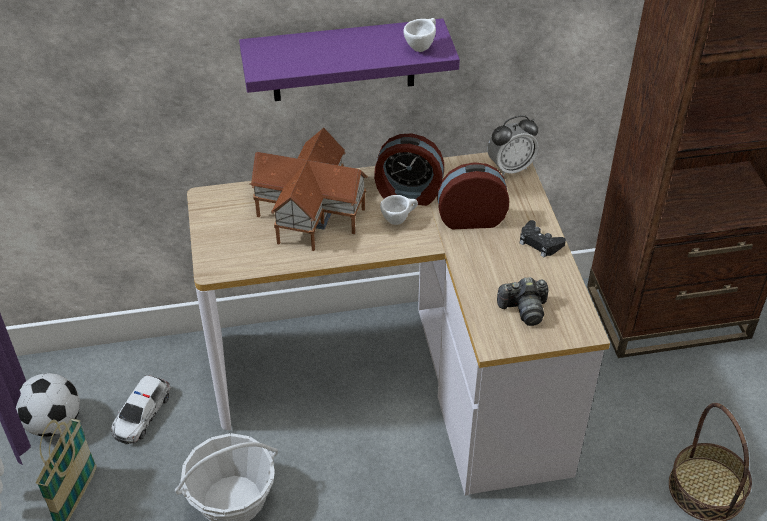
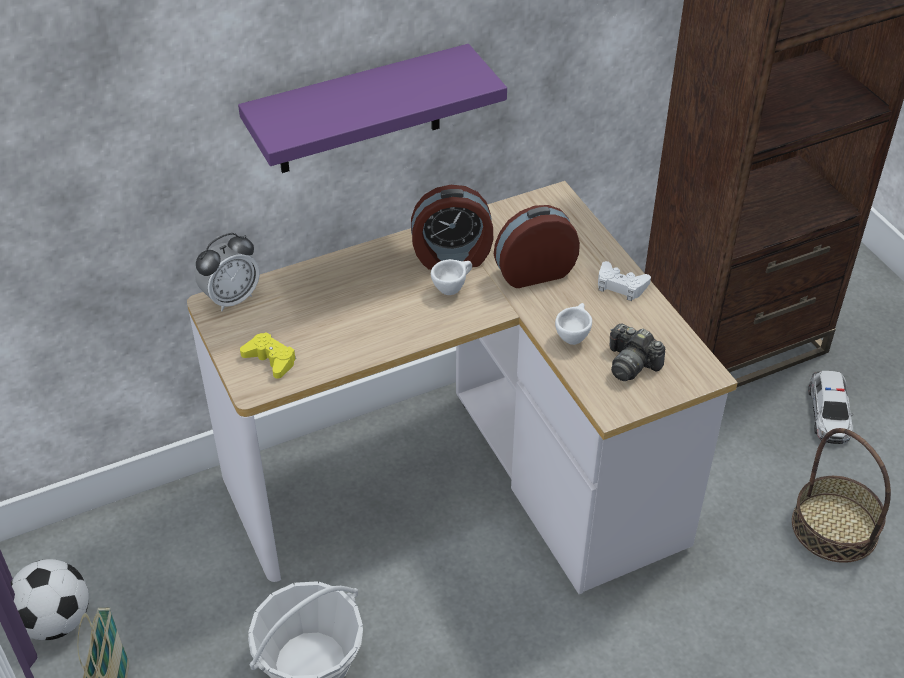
camera: 15 degrees left, 0 degrees up
(141, 414) = (164, 586): toy car -> toy car (829, 413)
(234, 249) = (270, 360): none -> yellow game controller
(312, 214) = (348, 301): toy house -> none
(421, 46) = (458, 79): white cup -> white cup (573, 336)
(510, 168) = (557, 207): alarm clock -> alarm clock (231, 298)
(524, 309) = (631, 364): camera -> camera turned 60 degrees clockwise
(539, 243) = (621, 285): black game controller -> white game controller

